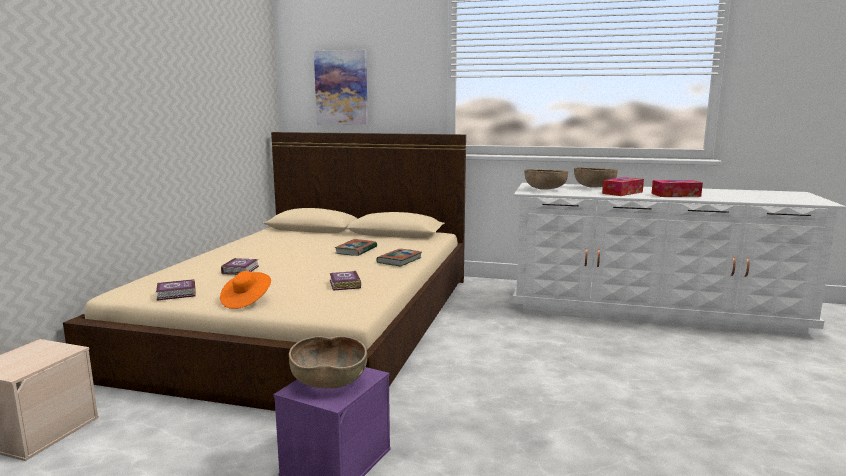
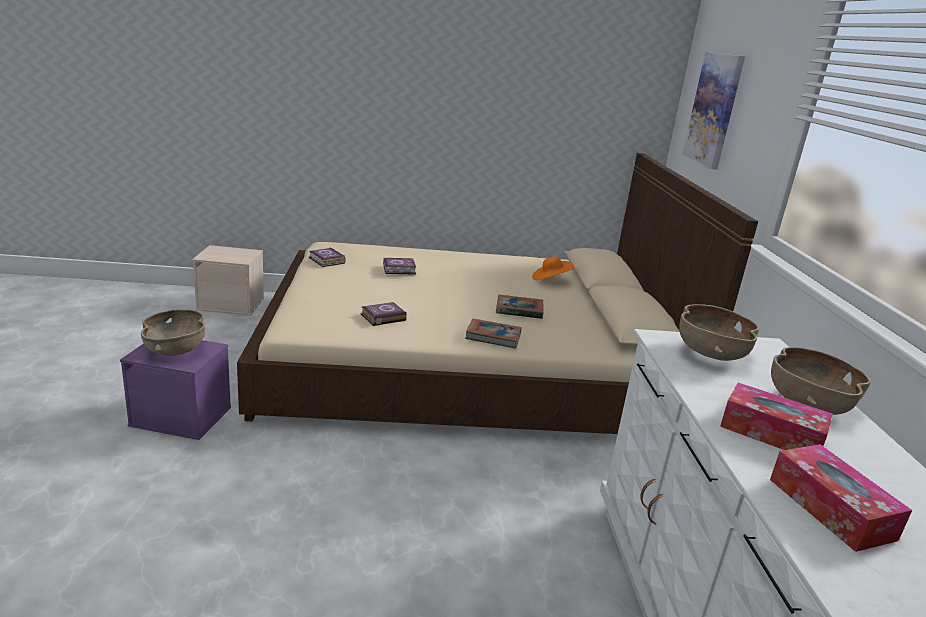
camera: 70 degrees right, 10 degrees up
(246, 301) = (316, 285): orange hat -> orange hat (550, 280)

